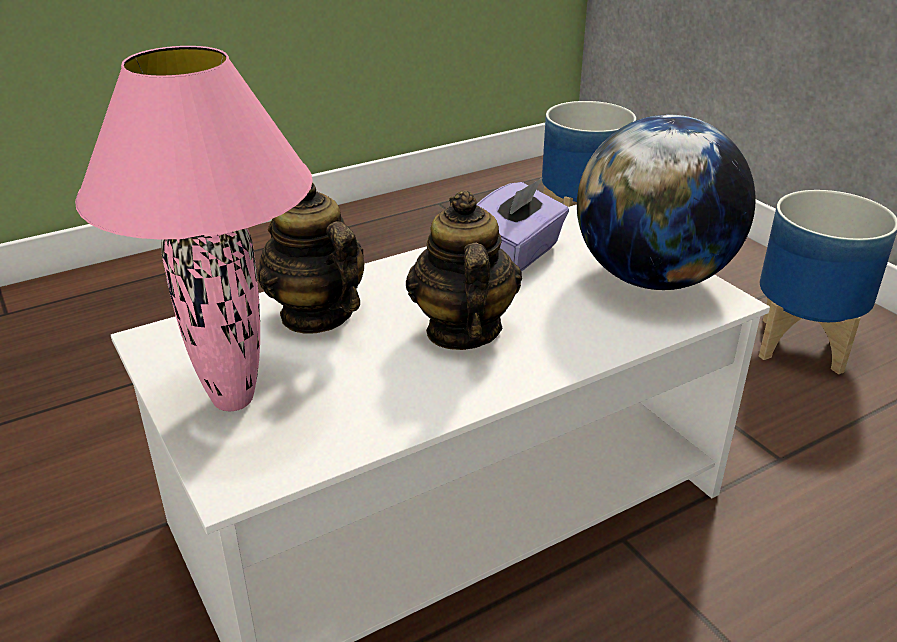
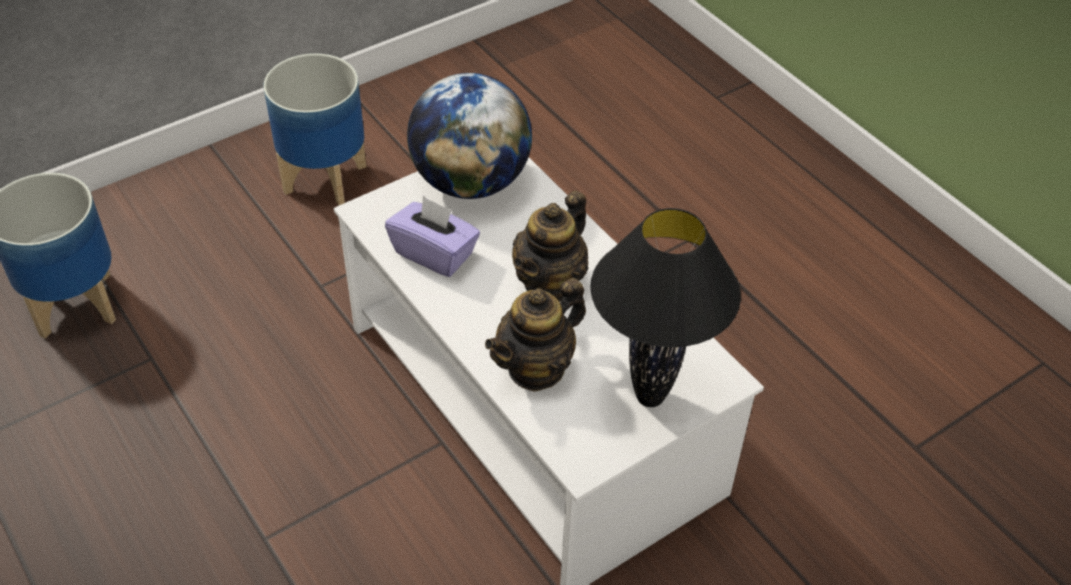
camera: 95 degrees left, 15 degrees up
(234, 401) = (651, 396): pink table lamp -> black table lamp
(462, 331) = (550, 283): teapot -> teapot turned 45 degrees counterclockwise

